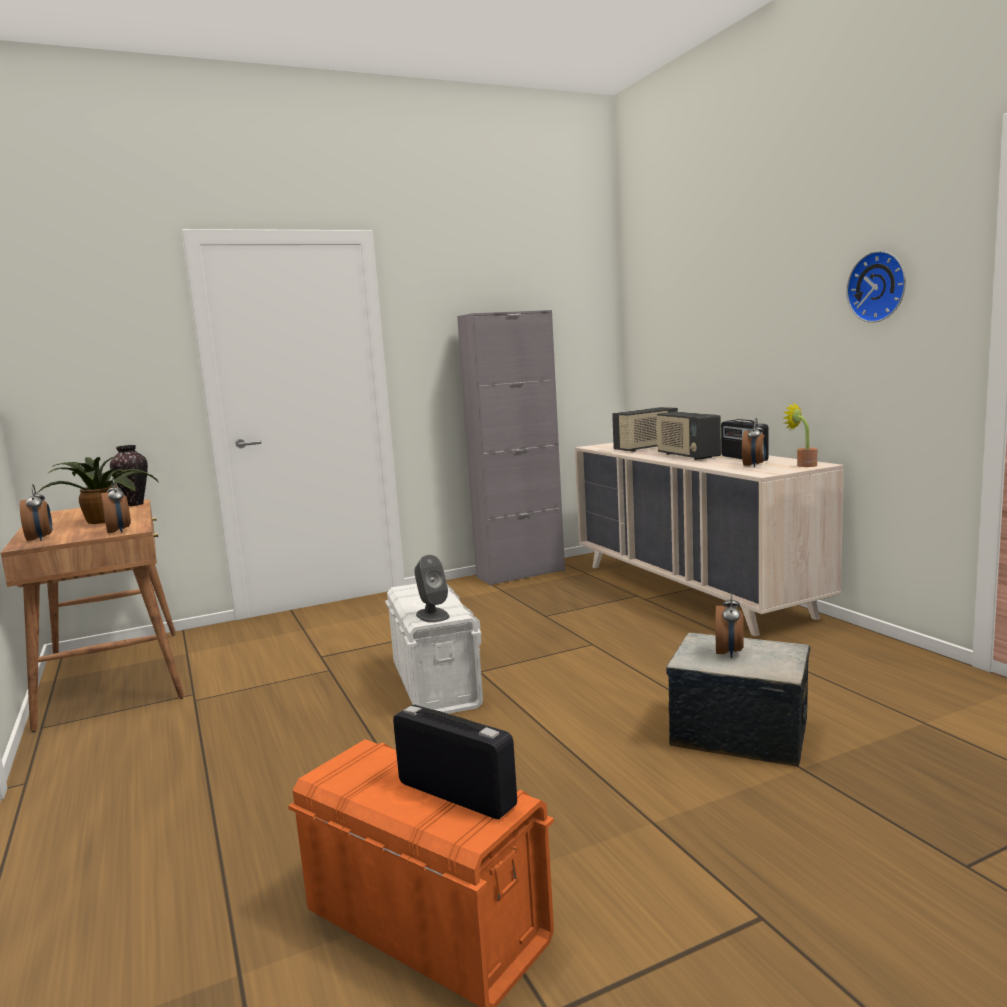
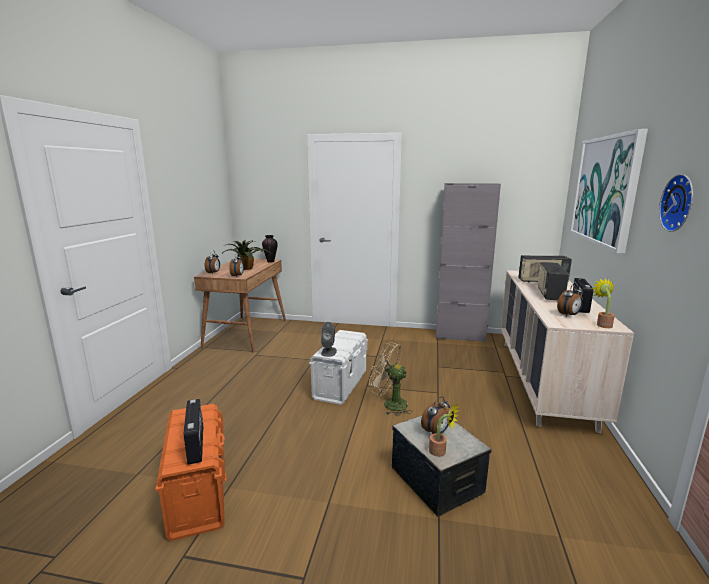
camera: 35 degrees right, 5 degrees up
(549, 680) = (389, 404): none -> beige fan
(717, 301) = (605, 190): none -> picture
(770, 668) = (440, 452): none -> potted plant

